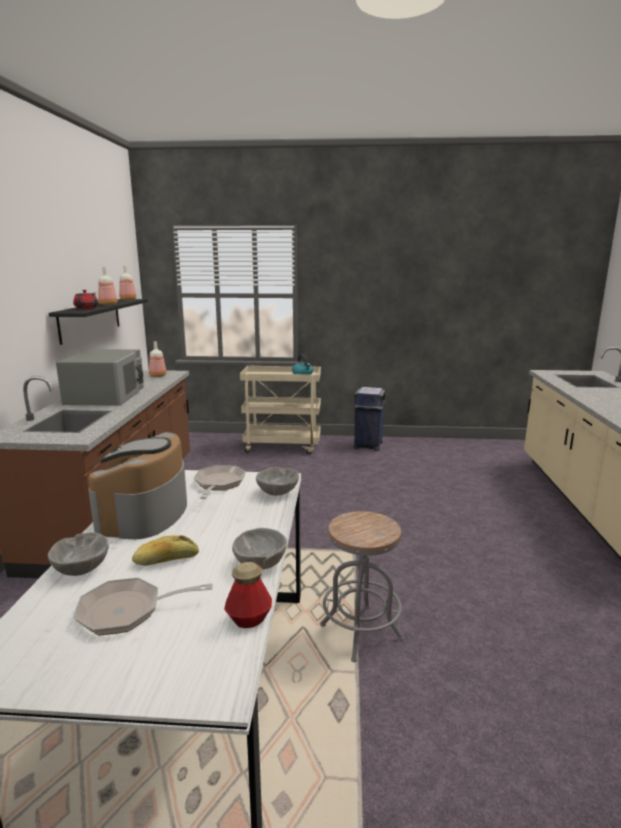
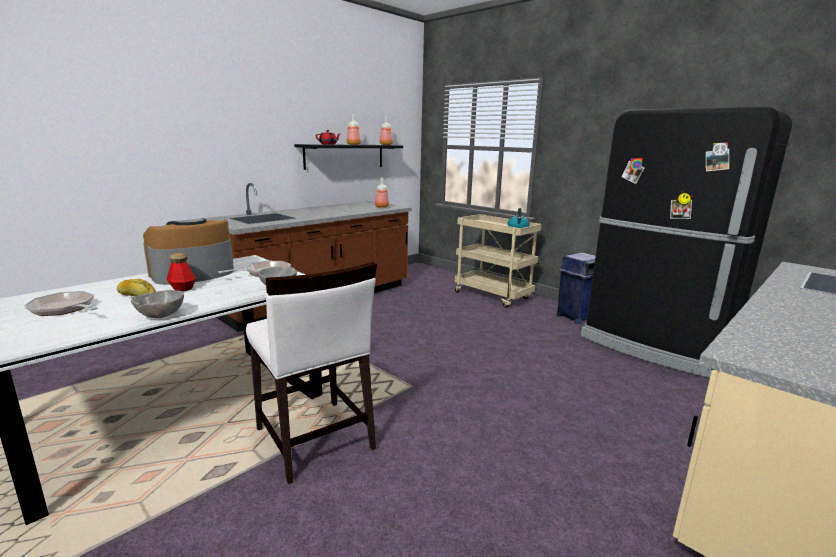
camera: 40 degrees right, 0 degrees up
(81, 569) = (104, 286): grey bowl -> none
(106, 395) = (319, 211): grey microwave -> none
(249, 619) = (81, 335): bottle -> bottle (183, 288)
(361, 632) = (314, 440): grey stool -> white chair
(443, 450) = (655, 345): none -> black fridge

